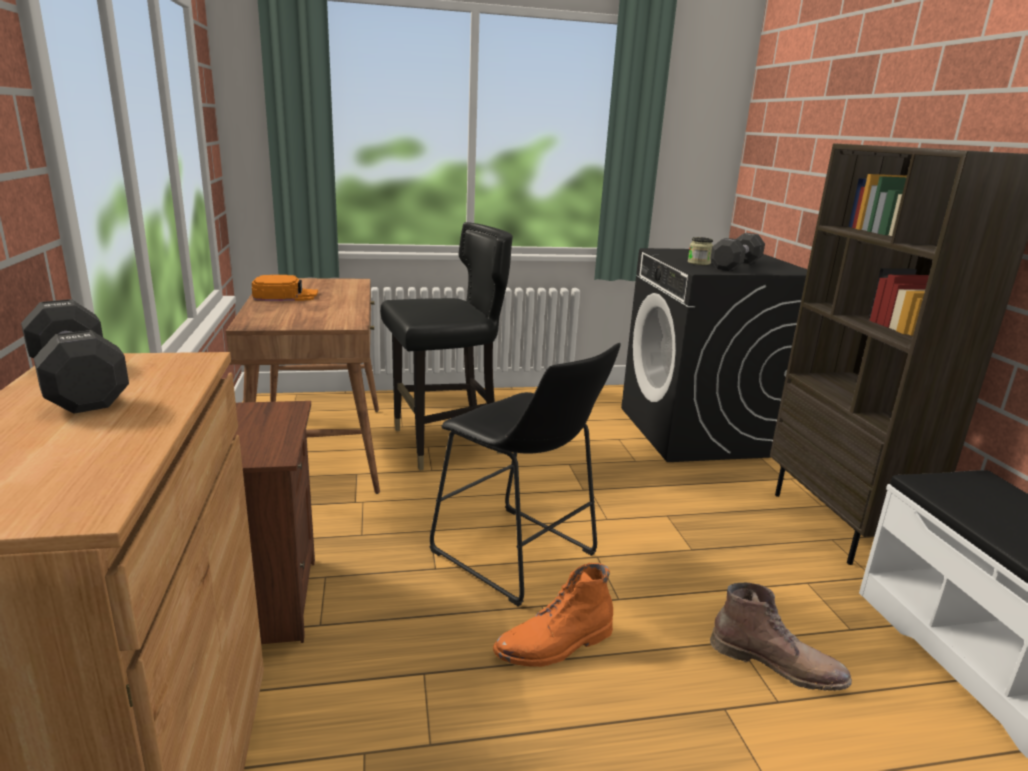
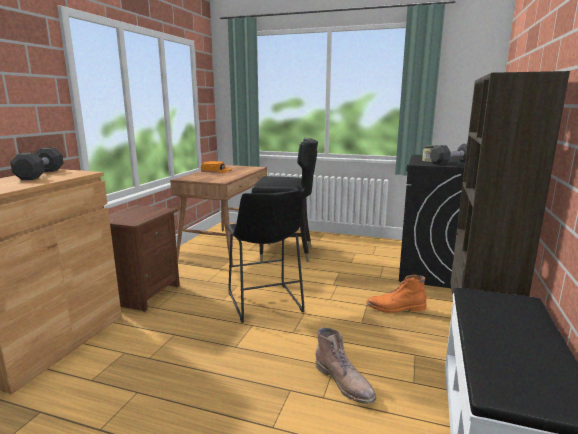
camera: 30 degrees right, 5 degrees down
(554, 645) = (239, 341): orange boot -> orange boot (395, 308)

